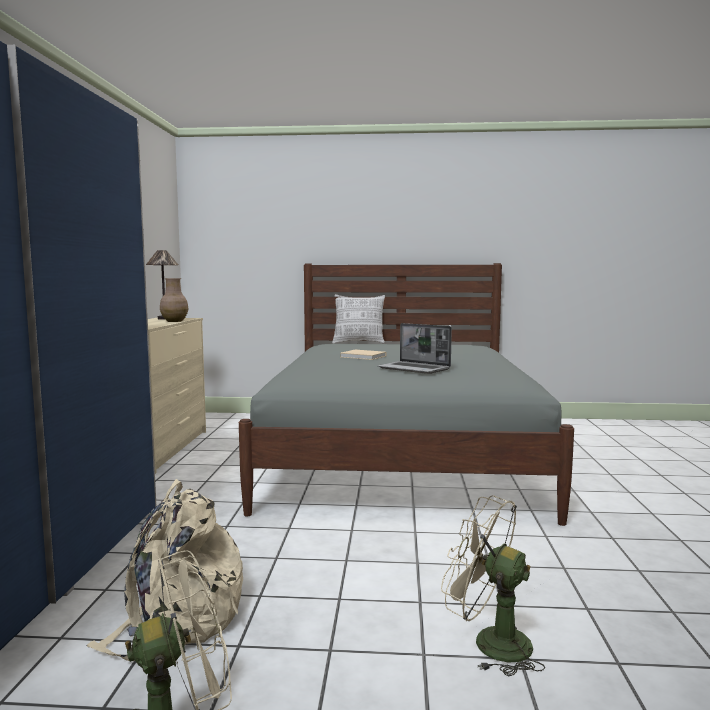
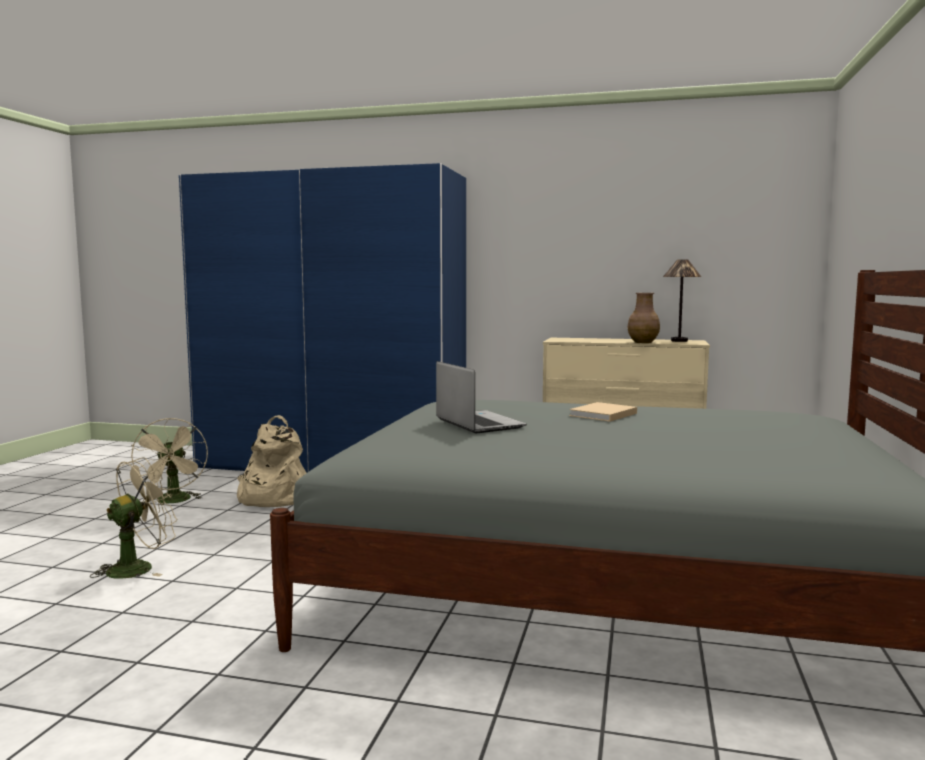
camera: 100 degrees right, 0 degrees up
(359, 343) = (865, 429): pillow -> none
(415, 369) = (477, 423): laptop -> laptop turned 105 degrees clockwise

